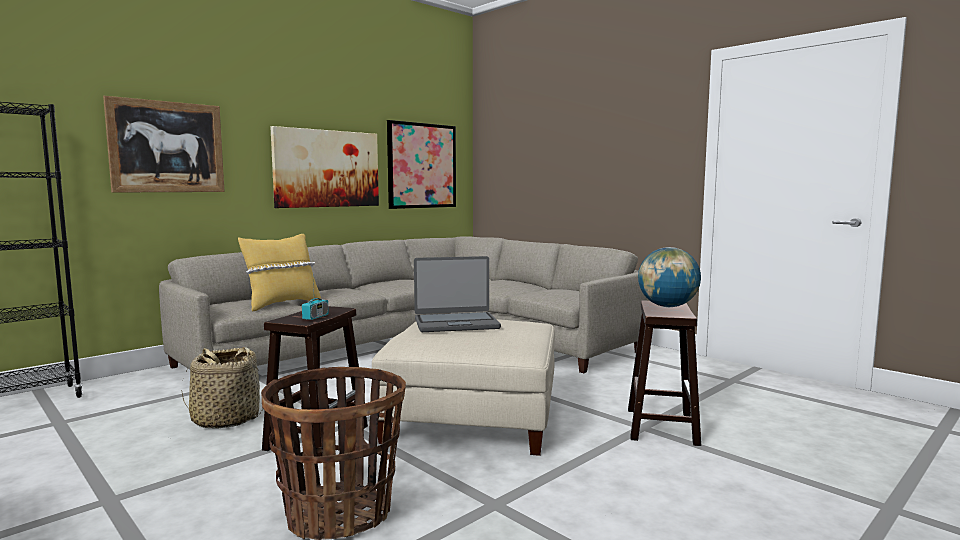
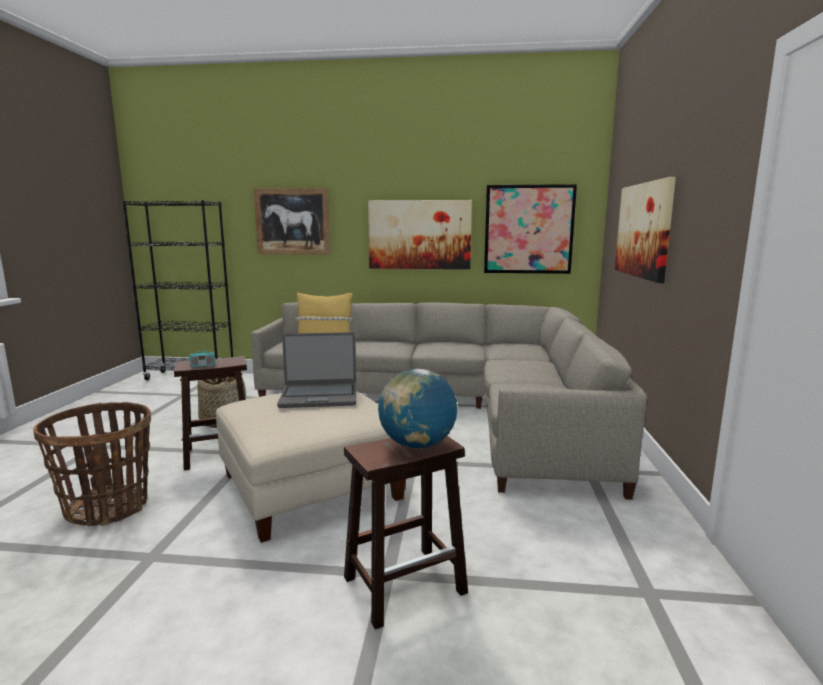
camera: 50 degrees right, 5 degrees up
(456, 323) = (319, 397): laptop -> laptop turned 45 degrees counterclockwise
(556, 164) = (643, 230): none -> picture

